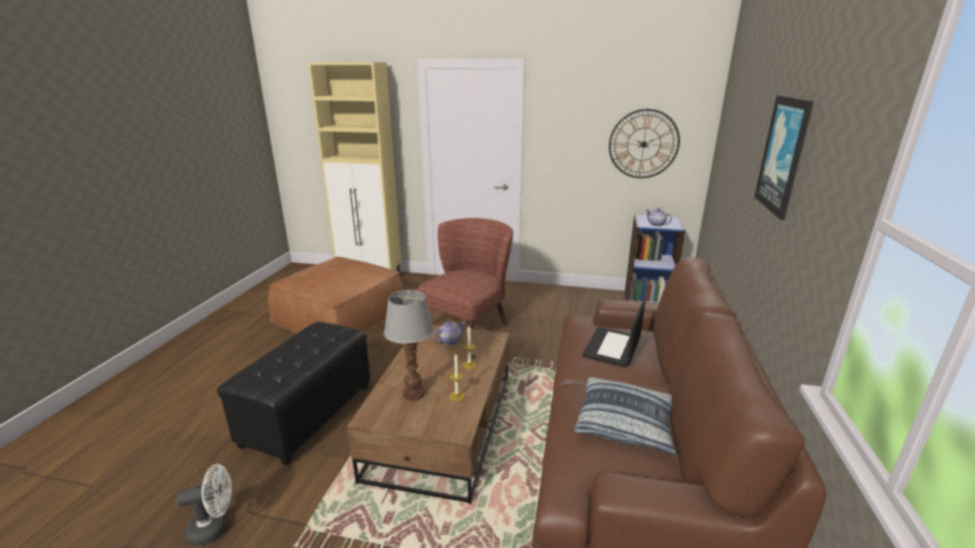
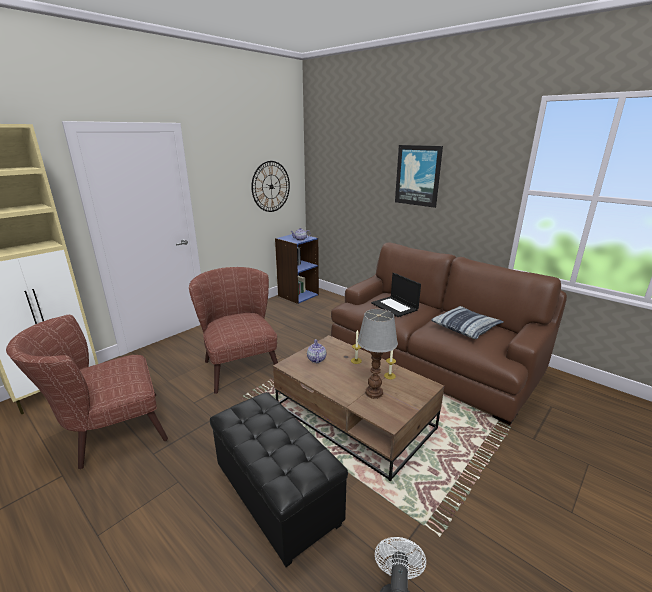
camera: 60 degrees left, 0 degrees up
(340, 313) = (108, 432): brown ottoman -> brown armchair

